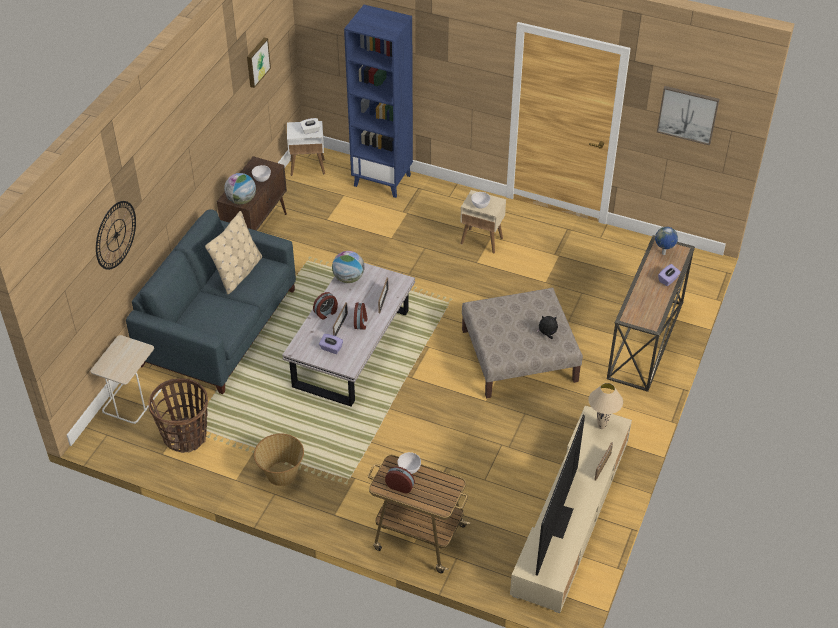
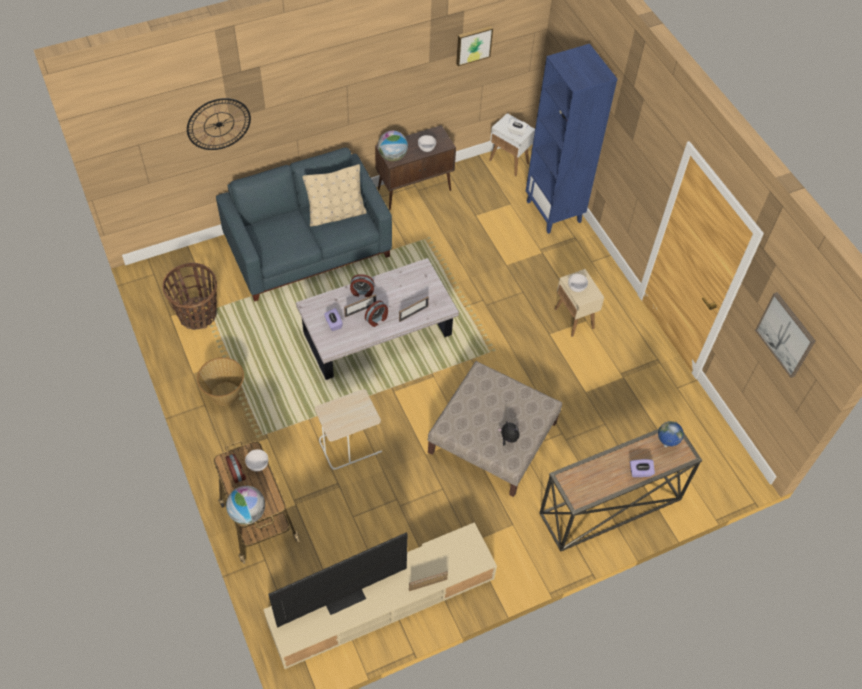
camera: 40 degrees right, 10 degrees up
(132, 399) = (196, 259): beige side table -> beige side table (350, 444)
(348, 278) = (409, 276): globe -> globe (247, 513)
(601, 427) = (466, 551): beige table lamp -> none

